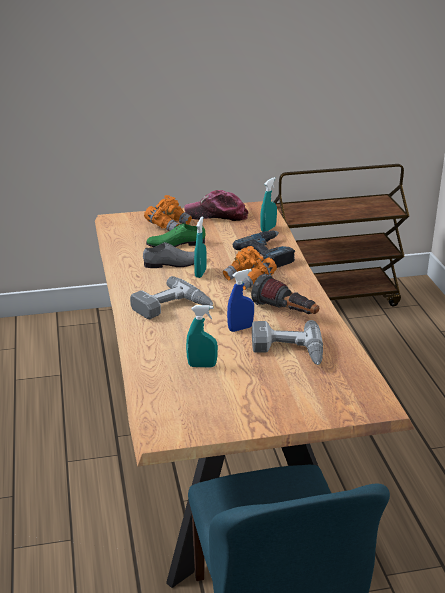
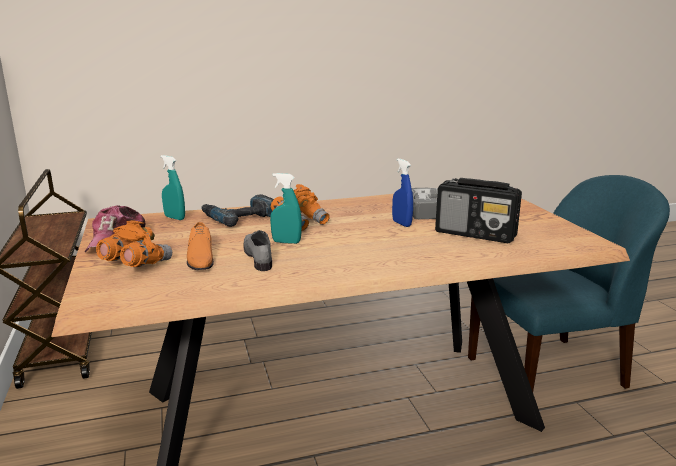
camera: 95 degrees left, 10 degrees down
(172, 308) = (373, 250): power drill -> none
(176, 243) = (200, 257): green shoe -> orange shoe
(202, 365) = (476, 234): turquoise spray bottle -> radio
(286, 312) = (365, 210): flashlight -> none

